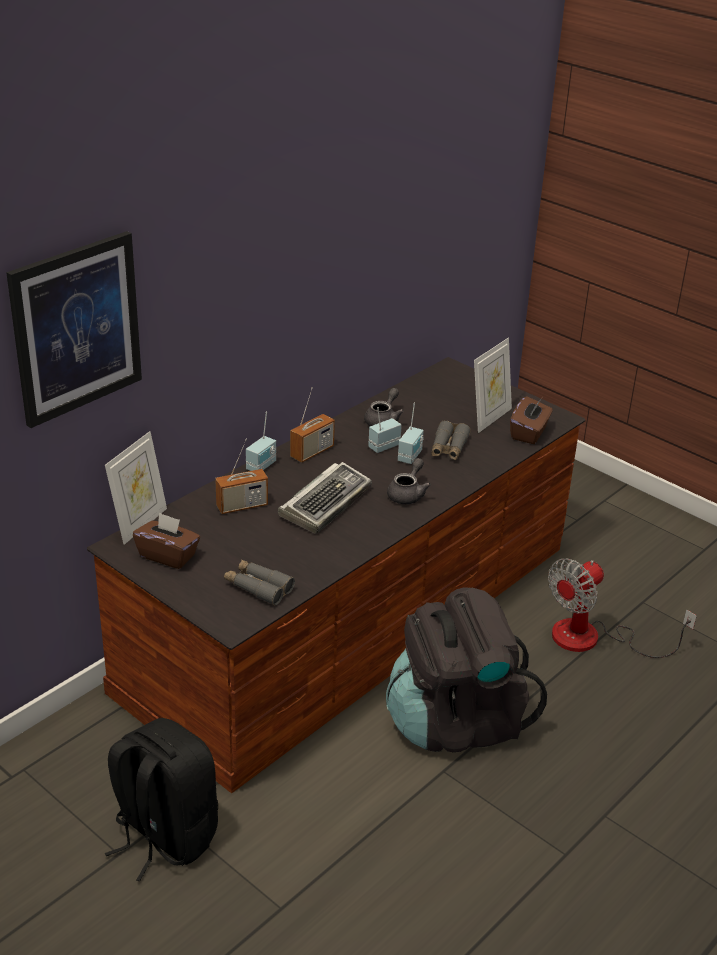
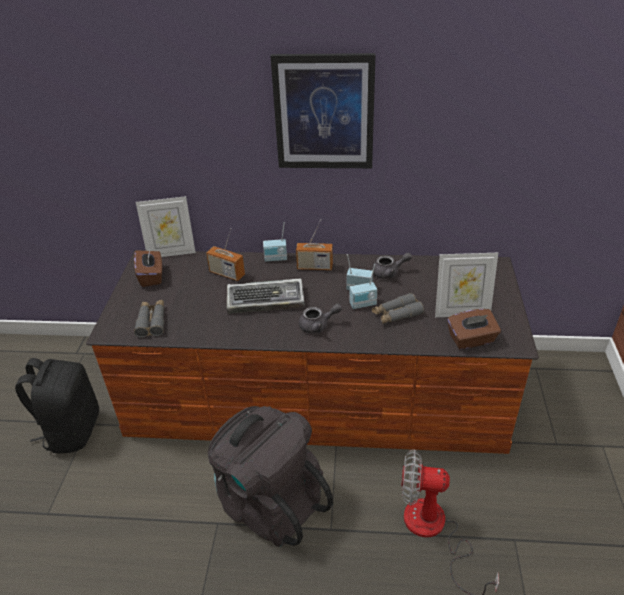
camera: 55 degrees right, 5 degrees up
(76, 328) = (115, 101): picture -> picture (324, 113)

